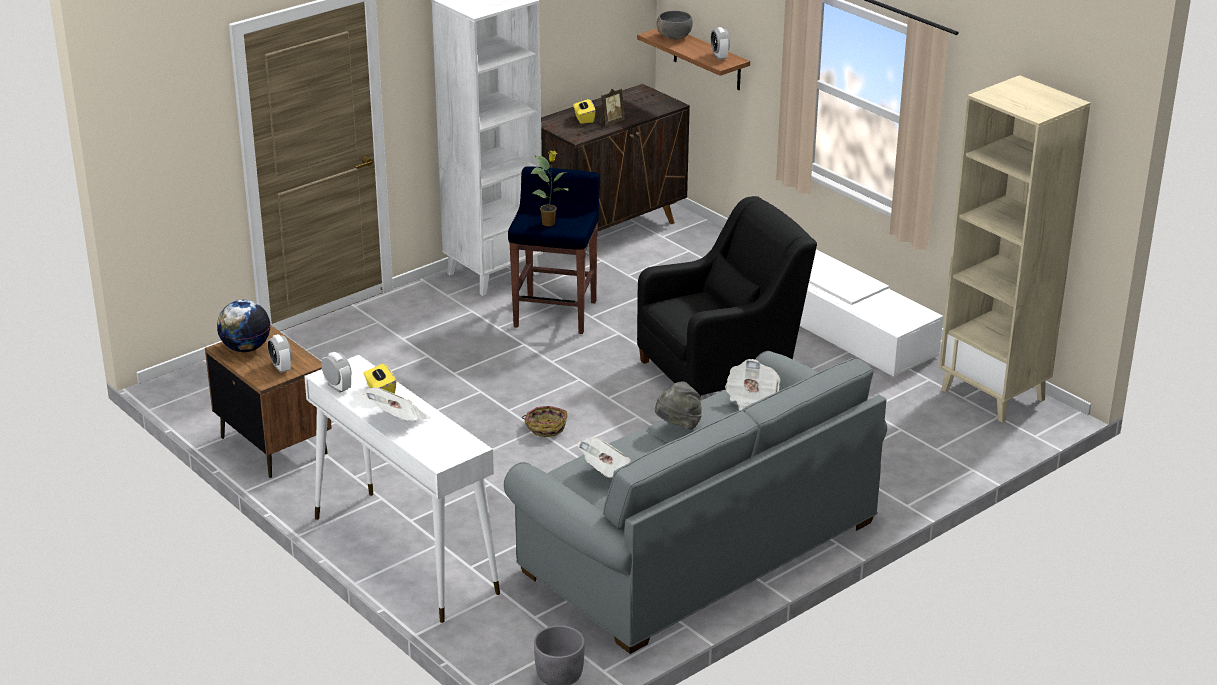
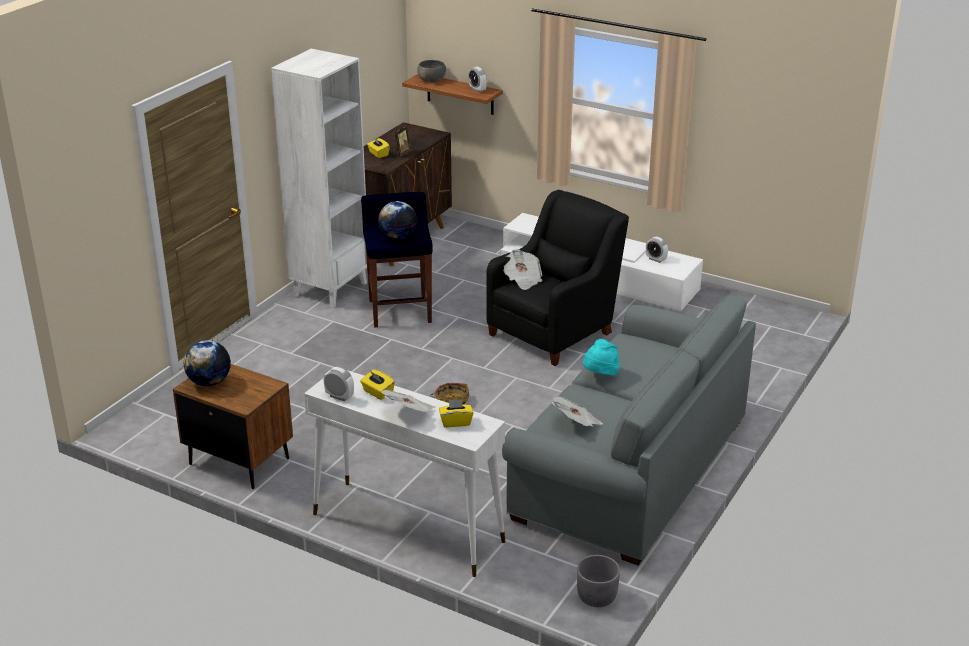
camera: 20 degrees left, 0 degrees up
(281, 367) = (250, 392): alarm clock -> alarm clock (656, 259)
(439, 439) = (456, 422): none -> yellow tissue box
(549, 223) = (398, 238): potted plant -> globe
(678, 426) = (600, 375): grey hat -> turquoise hat
(752, 402) = (641, 346): newspaper -> newspaper (522, 279)
(994, 395) = (756, 311): beige bookcase -> none

